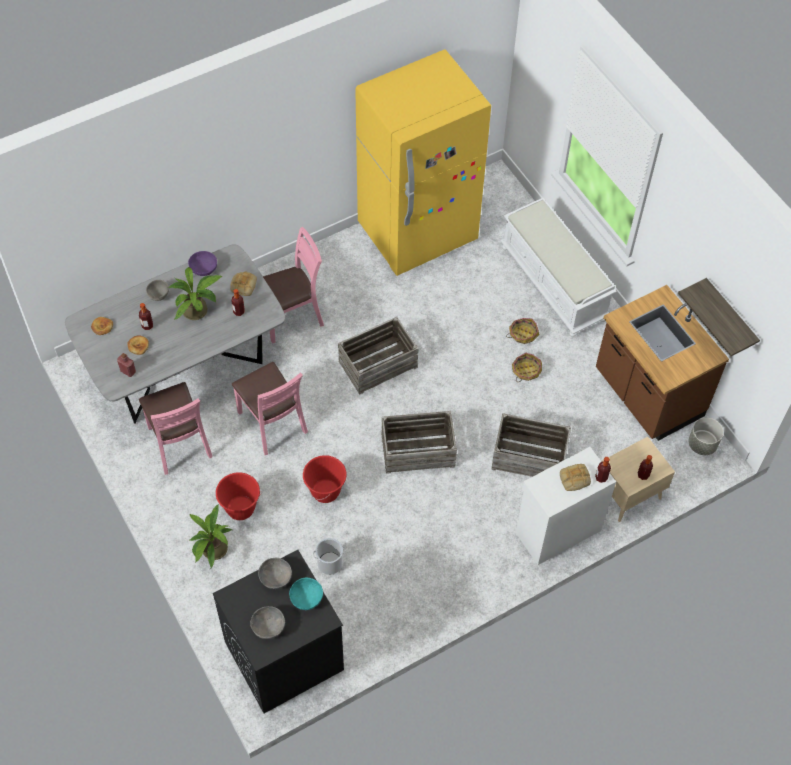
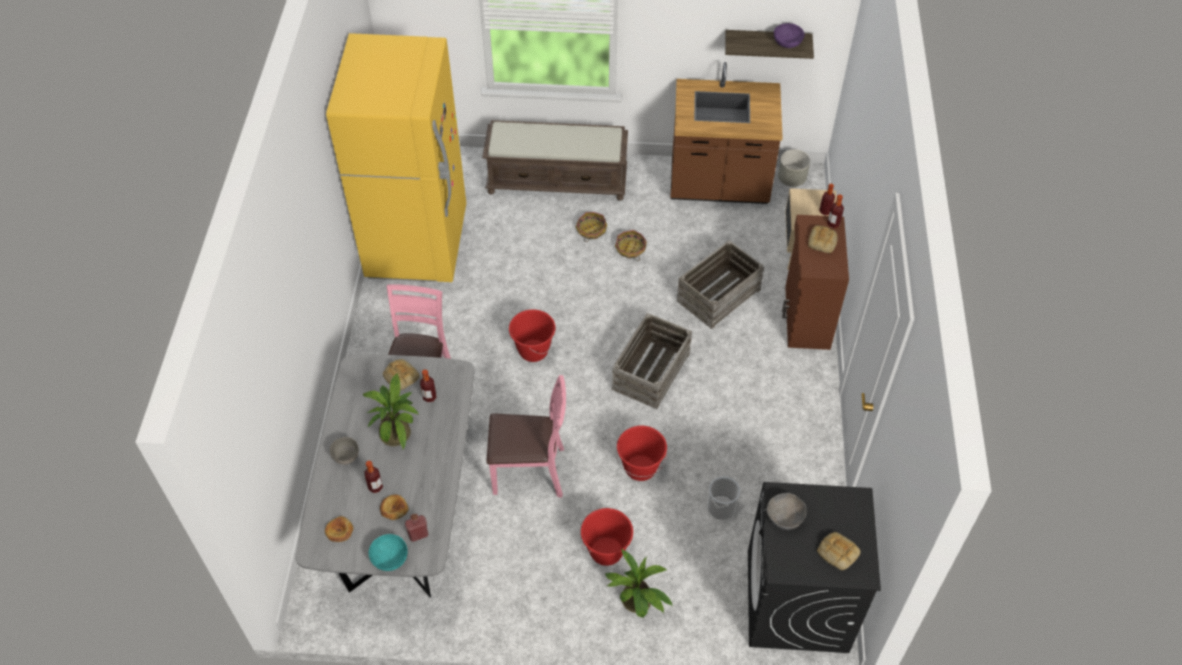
camera: 55 degrees left, 5 degrees down
(179, 443) = (488, 567): pink chair -> none
(203, 269) = (349, 400): purple bowl -> purple bowl (787, 43)
(268, 627) = (837, 552): grey bowl -> bread
(306, 598) = (824, 503): turquoise bowl -> turquoise bowl (389, 558)
(378, 363) = (533, 350): crate -> red bucket
(554, 283) = (558, 181): white bench -> brown bench
(557, 531) = (806, 317): white cabinet -> brown cabinet

